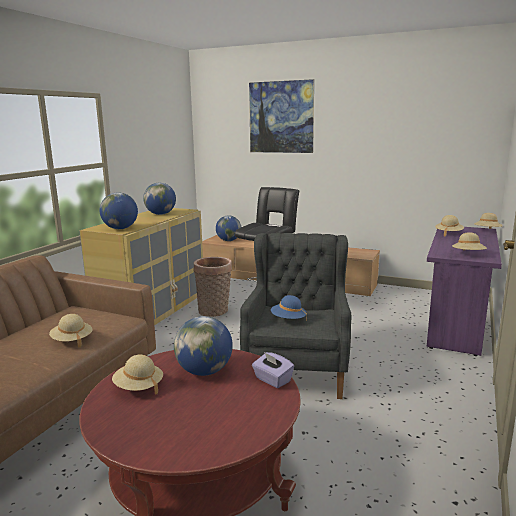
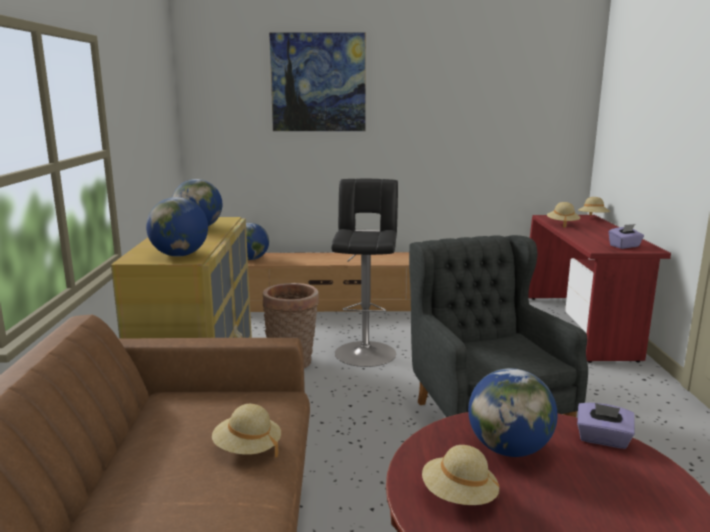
camera: 25 degrees left, 0 degrees up
(288, 320) = (494, 355): blue hat -> none
(456, 321) = (579, 326): purple desk -> red desk
(468, 254) = (624, 246): beige hat -> purple tissue box

